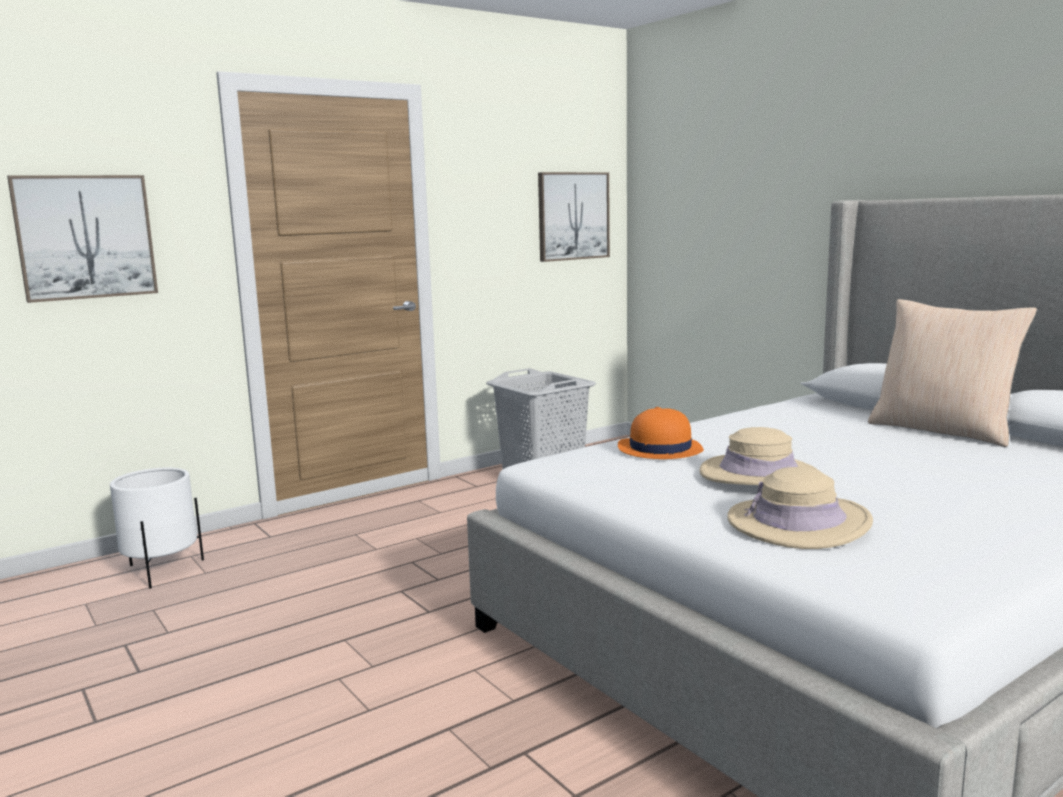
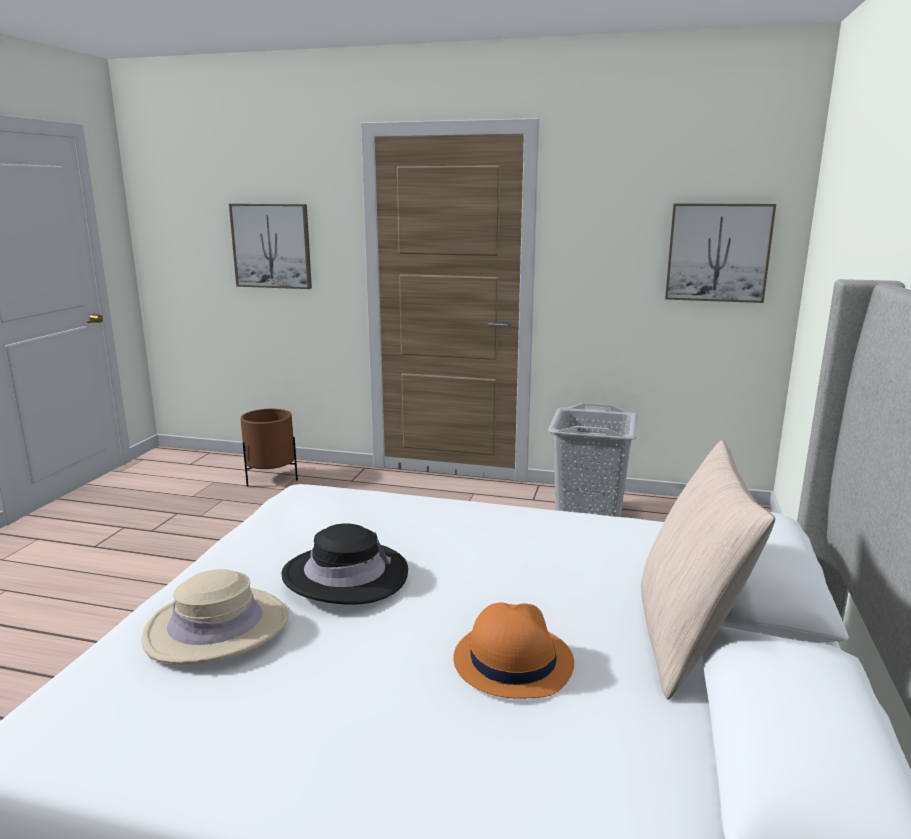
camera: 50 degrees right, 5 degrees up
(162, 571) = (271, 478): white planter -> brown planter
(659, 449) = (378, 516): orange hat -> orange hat (512, 661)
(759, 474) = (345, 575): beige hat -> black hat

